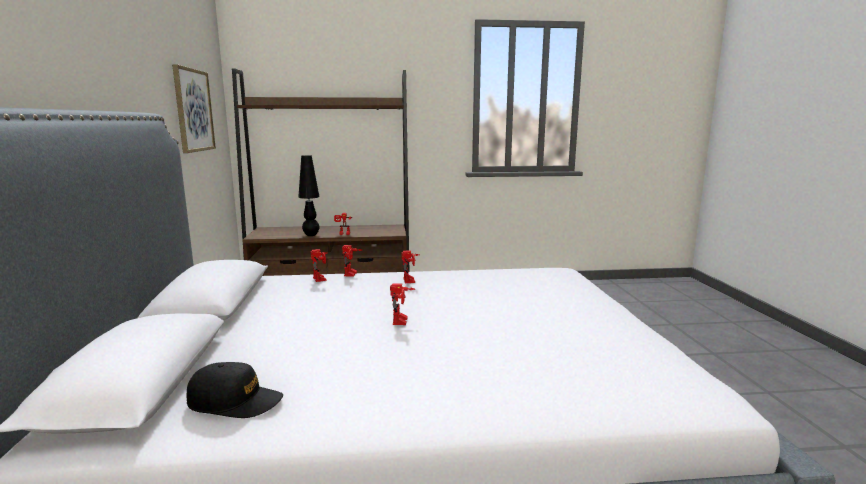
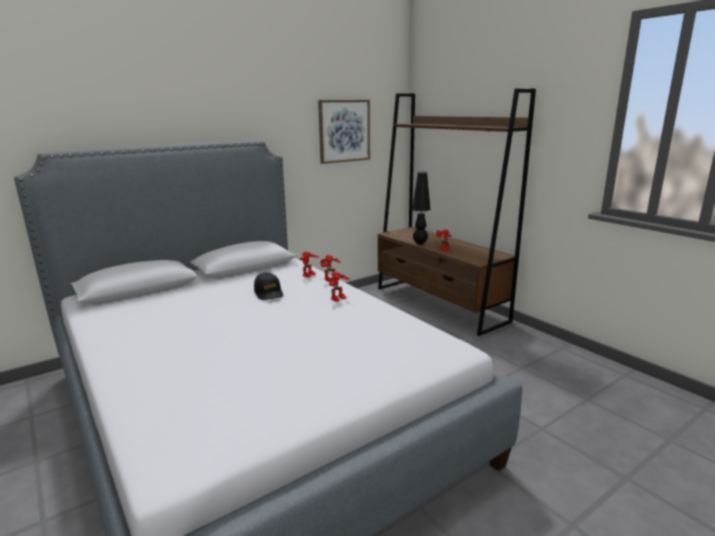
camera: 60 degrees right, 5 degrees up
(235, 402) = (120, 312): black cap -> black cap (268, 293)
(402, 322) = (247, 318): toy robot -> none

